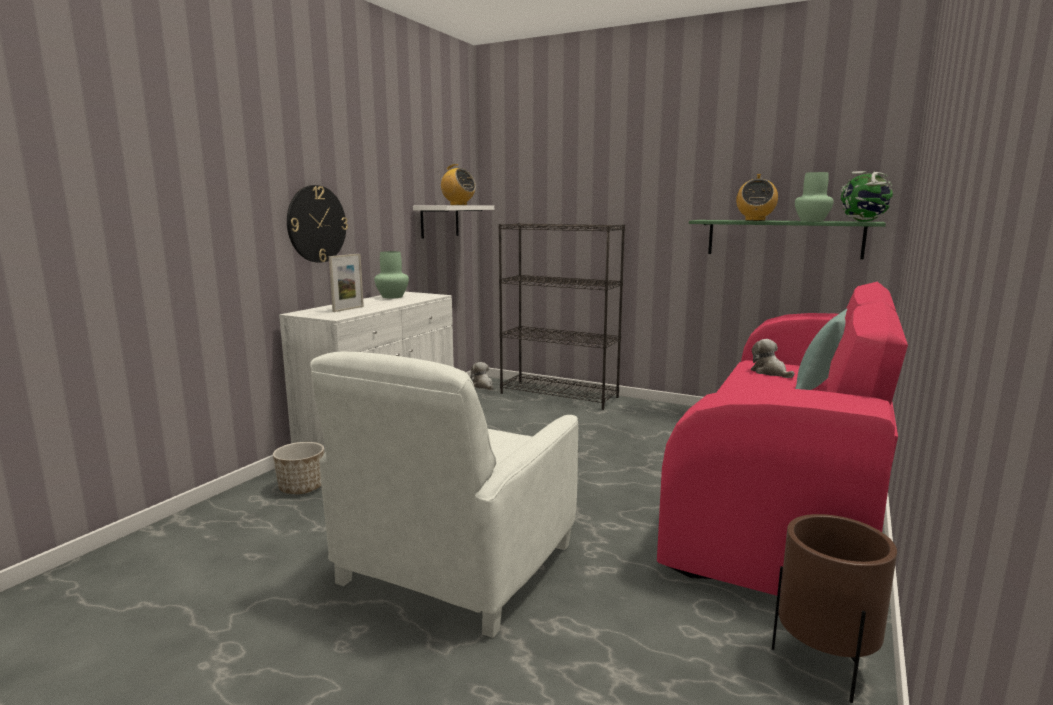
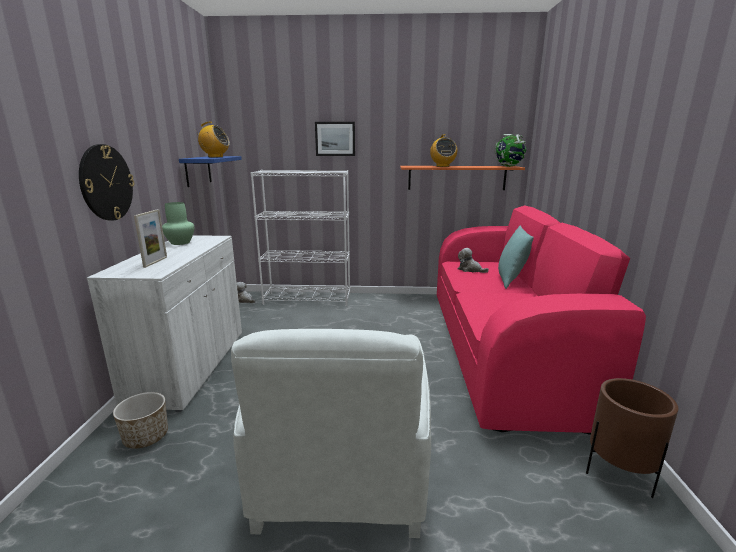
camera: 25 degrees left, 5 degrees up
(439, 221) = (198, 171): white shelf -> blue shelf
(559, 395) = (308, 299): black bookcase -> white bookcase
(612, 183) = (335, 139): none -> picture
(783, 238) = (457, 178): green shelf -> orange shelf
(812, 221) = (479, 166): green vase -> none

